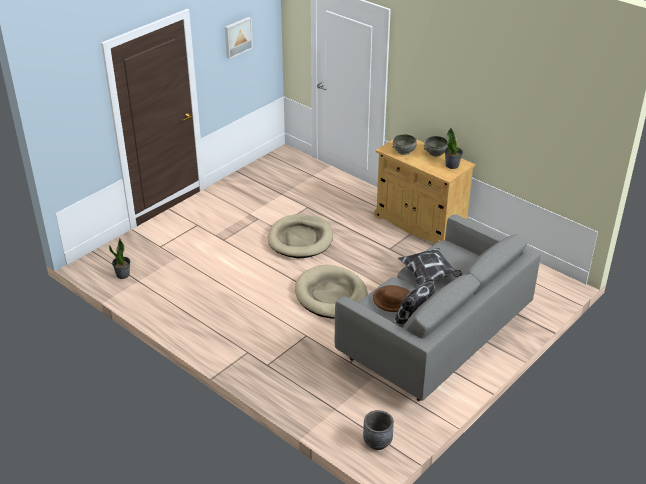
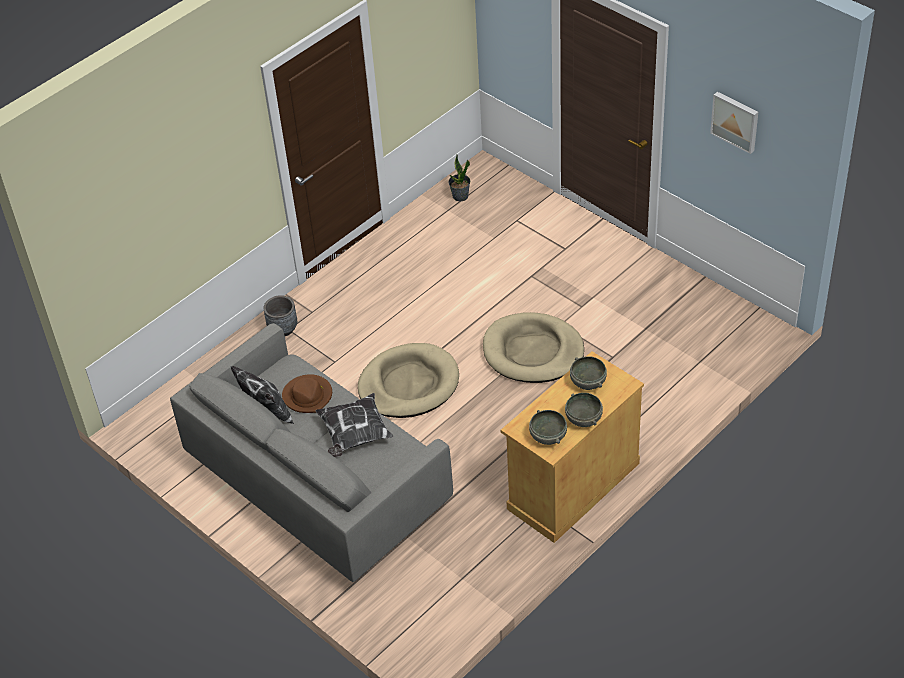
camera: 95 degrees right, 10 degrees up
(377, 442) = (155, 424): grey planter -> grey planter (283, 329)
(452, 165) = (547, 437): potted plant -> grey bowl

